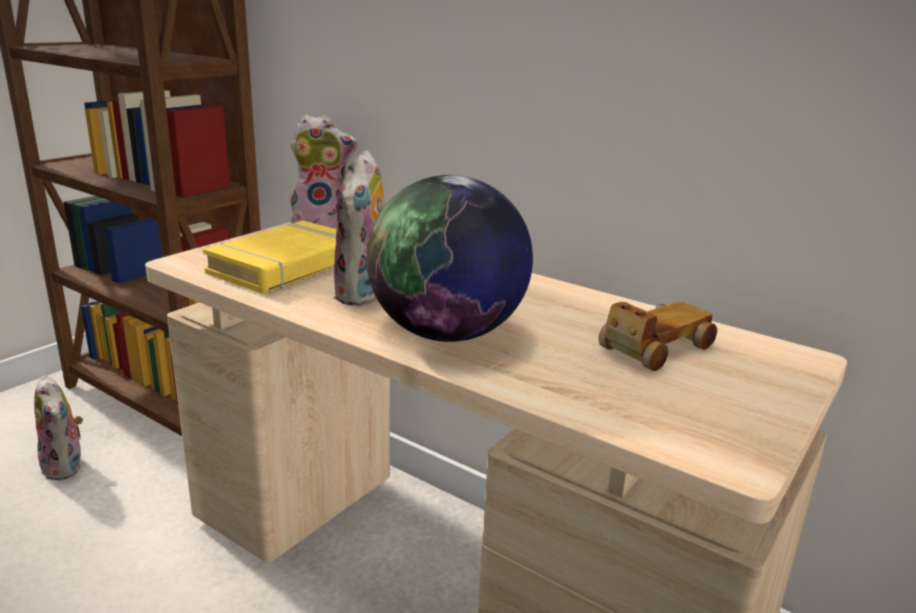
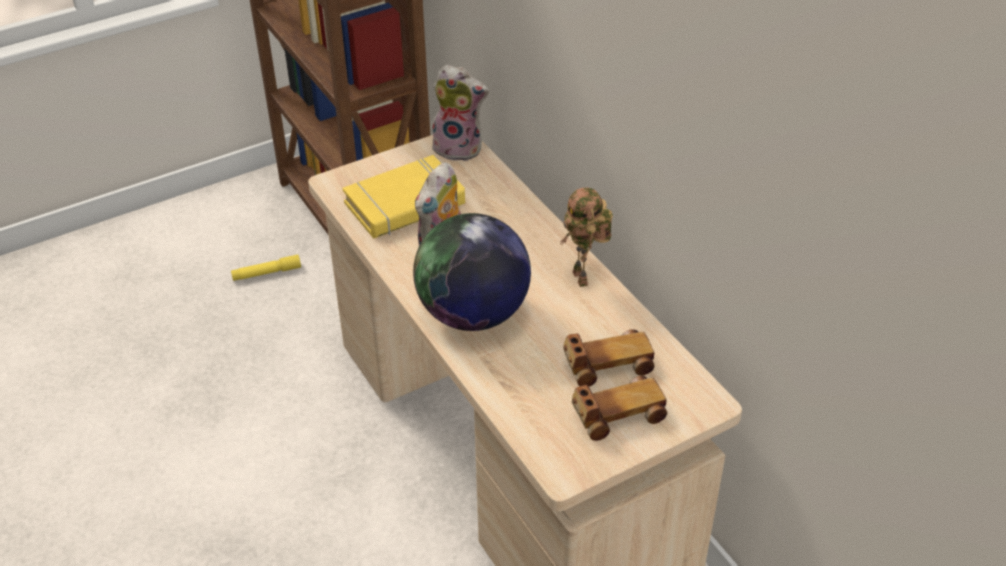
camera: 25 degrees right, 20 degrees up
(66, 467) = (266, 273): plush toy -> yellow flashlight
(547, 290) = (583, 279): none -> toy robot
(723, 388) = (616, 415): none -> toy car

